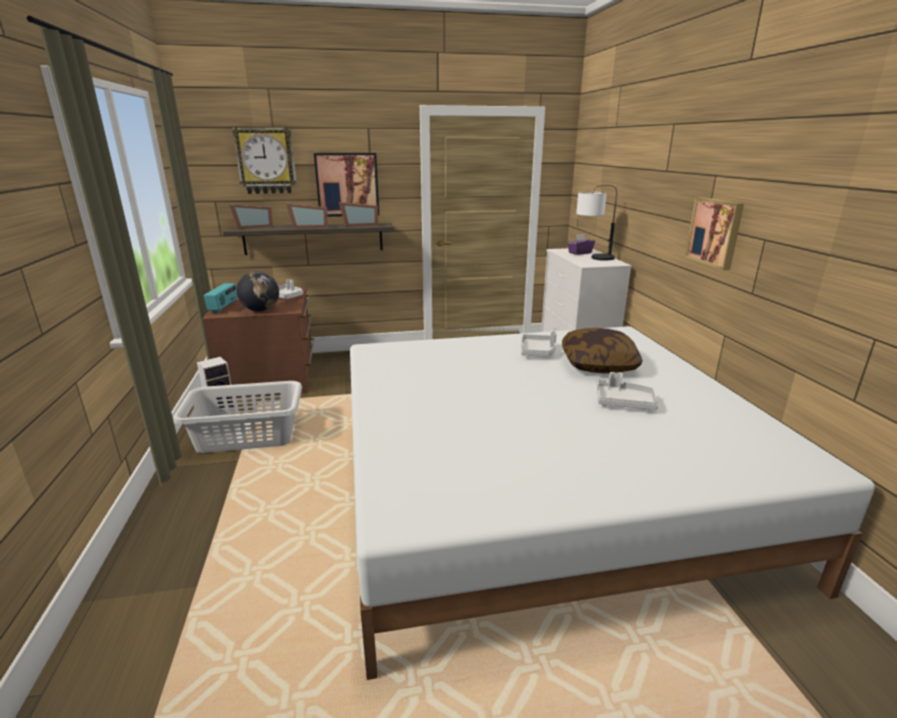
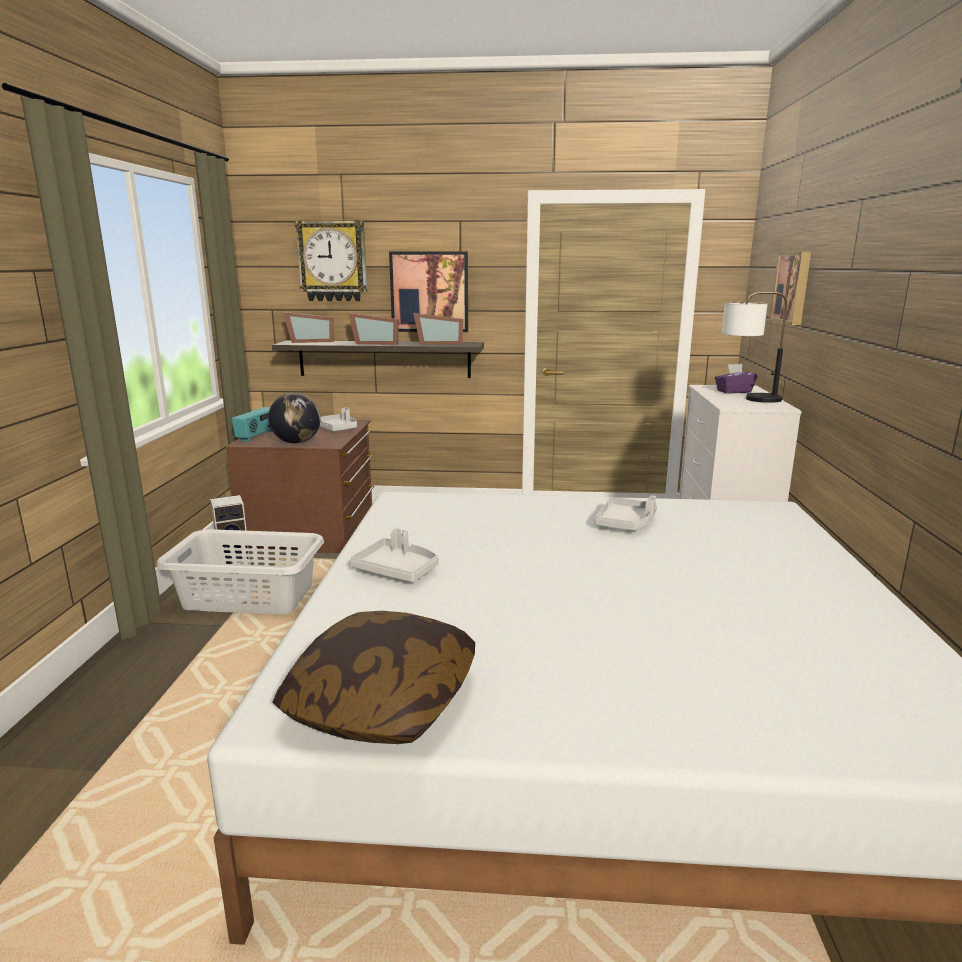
camera: 15 degrees right, 5 degrees down
(598, 364) = (707, 549): pillow -> pillow (382, 702)
(624, 402) = (714, 606): grey tray -> grey tray (397, 570)
(715, 232) = (906, 358): picture -> picture (793, 287)

